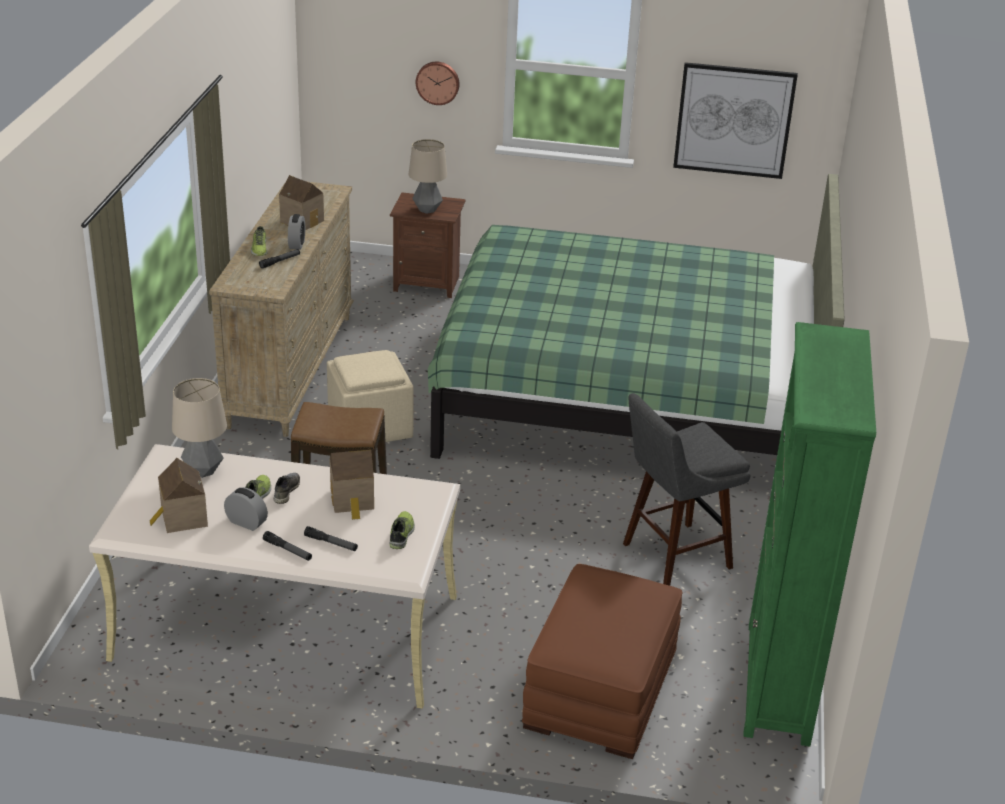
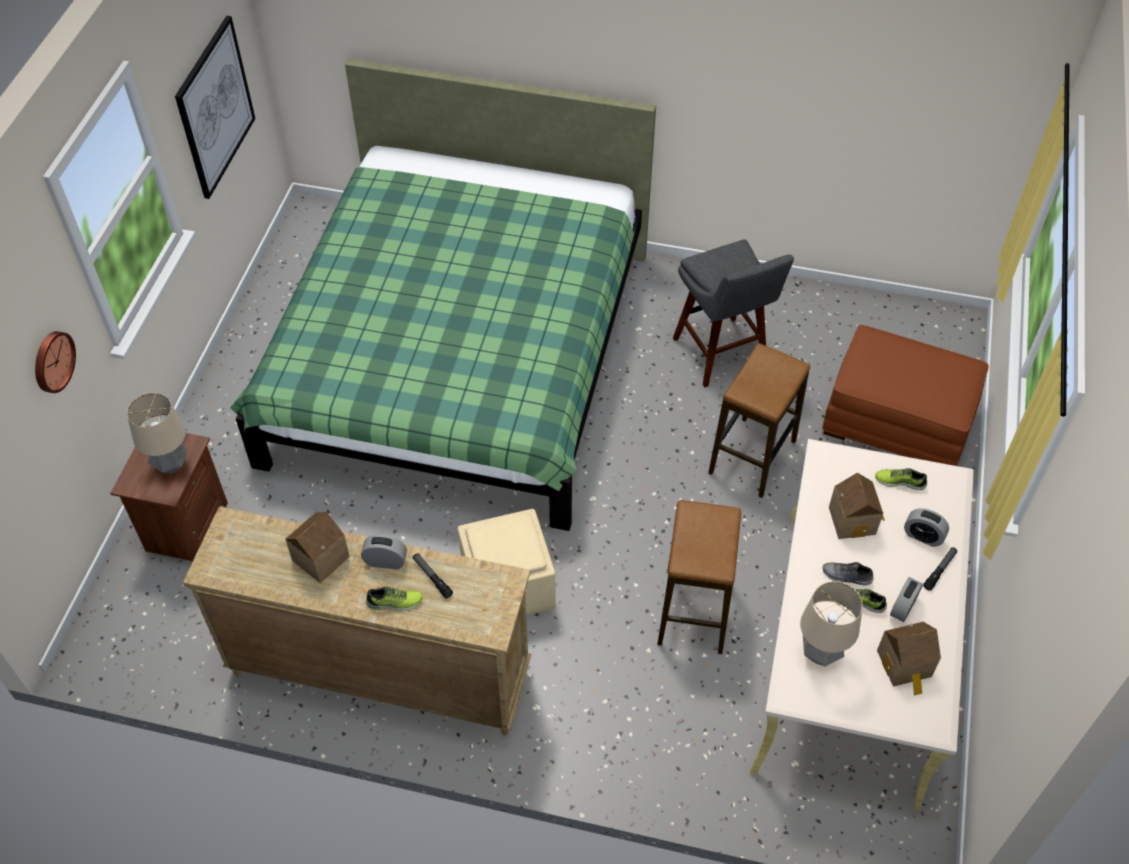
camera: 85 degrees left, 20 degrees up
(331, 543) = (923, 536): flashlight -> alarm clock
(531, 573) = (752, 457): none -> stool
(778, 683) = (872, 311): green bookcase -> none

